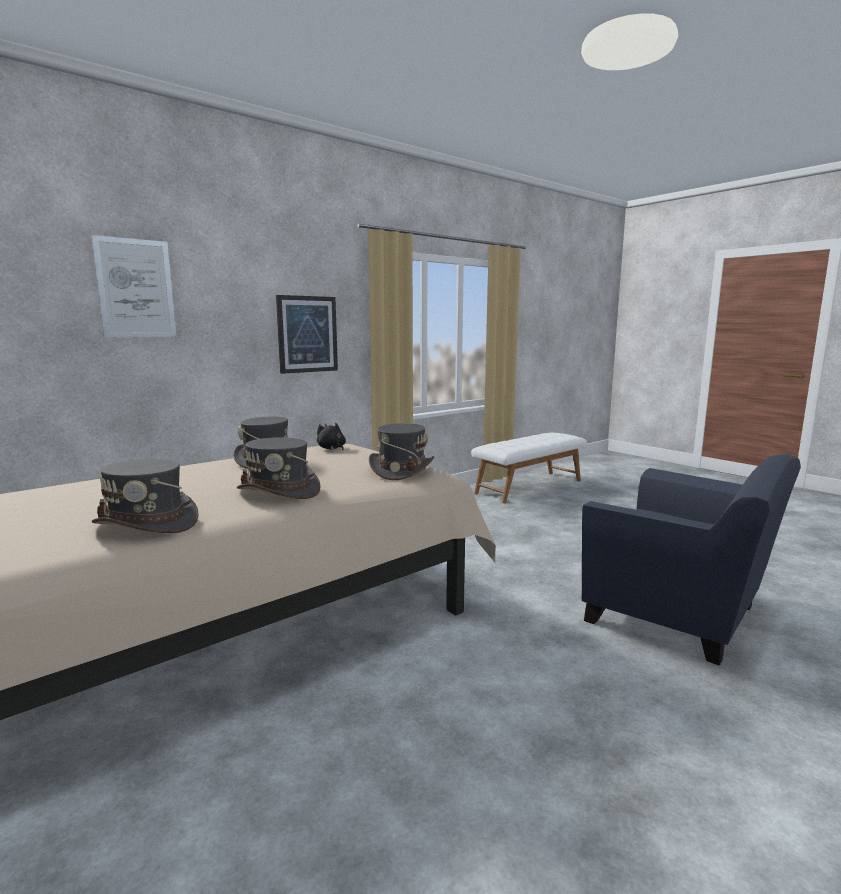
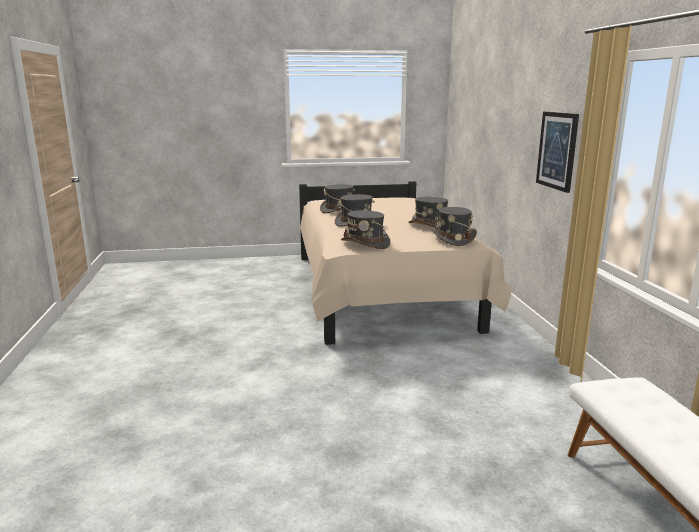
camera: 120 degrees right, 5 degrees up
(135, 288) = (498, 107): picture -> none
(331, 448) = (453, 239): black plush toy -> grey hat
(681, 615) = (217, 416): blue armchair -> none

